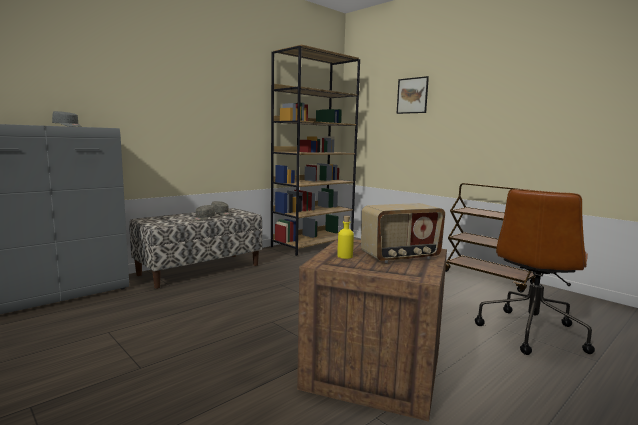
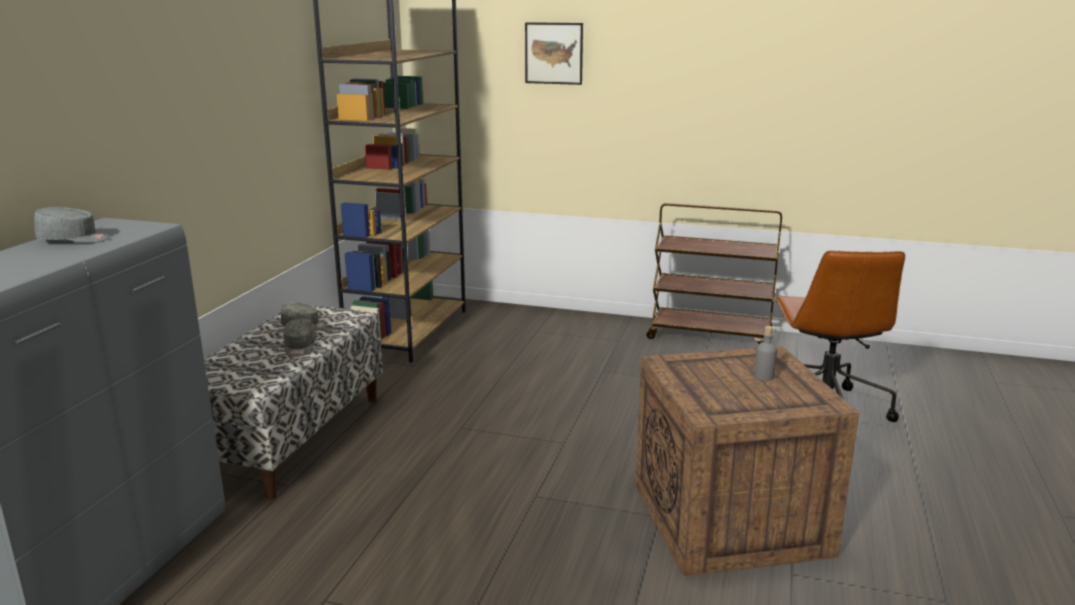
camera: 30 degrees left, 10 degrees up
(345, 256) = (709, 393): yellow bottle -> none
(401, 257) = (763, 376): radio -> grey bottle

